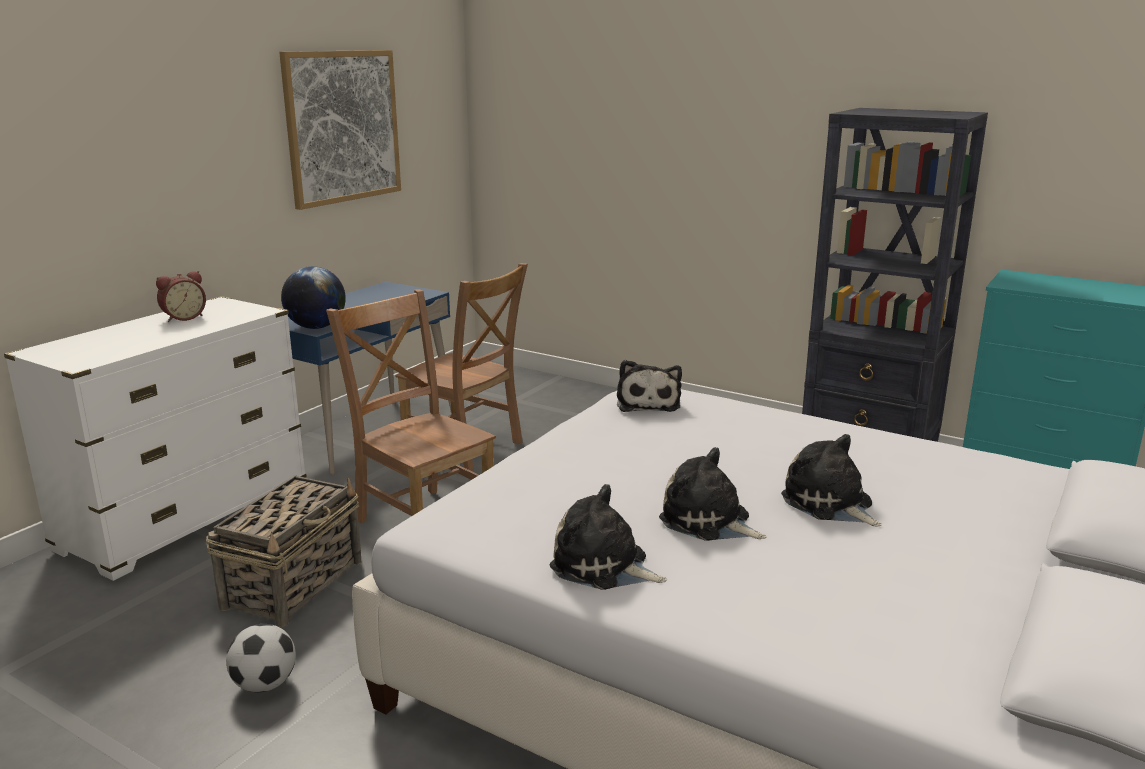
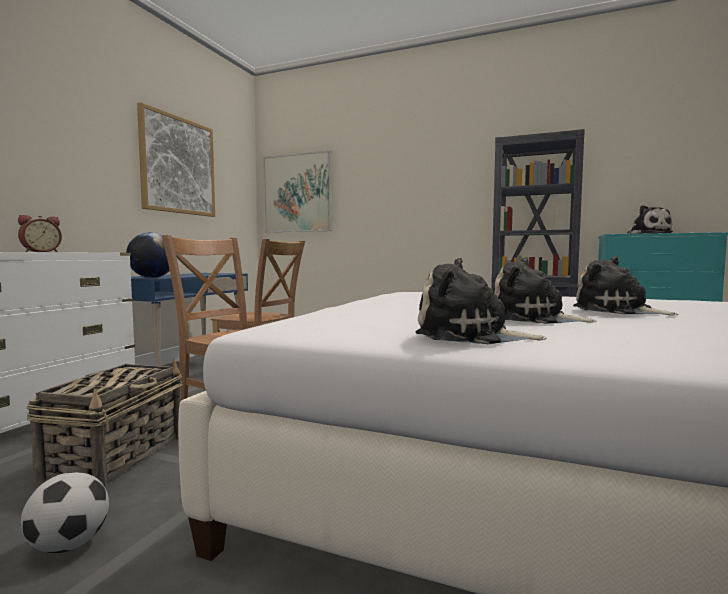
camera: 10 degrees left, 15 degrees down
(533, 136) = (298, 193): none -> picture
(648, 403) = (415, 293): plush toy -> plush toy (647, 234)

